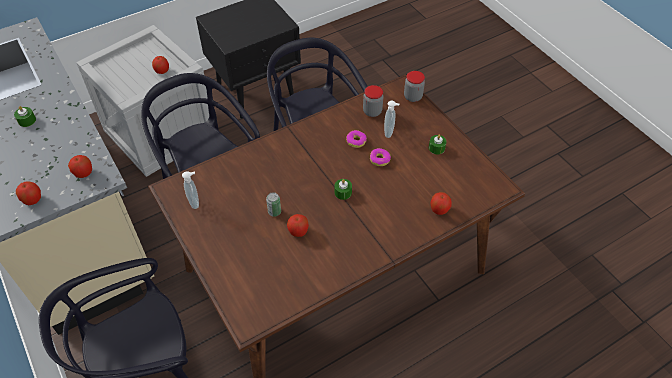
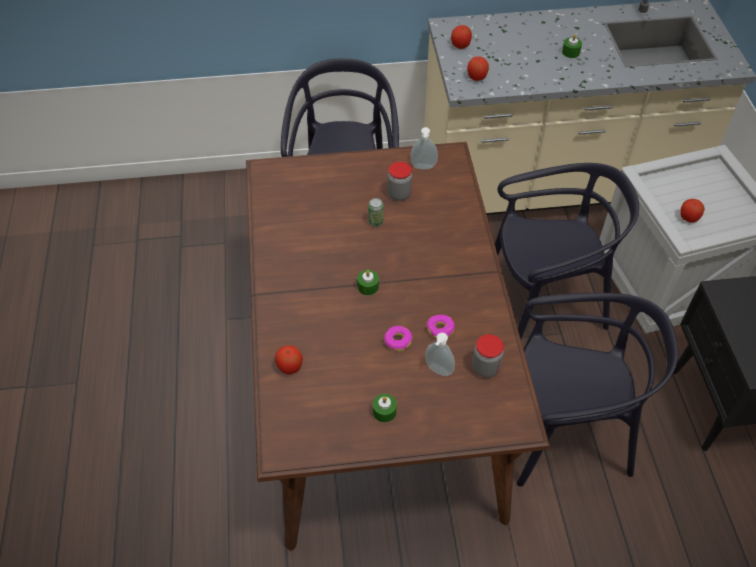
camera: 115 degrees right, 0 degrees up
(298, 231) = (339, 232): apple -> none
(413, 97) = (493, 430): jar -> jar (399, 194)

